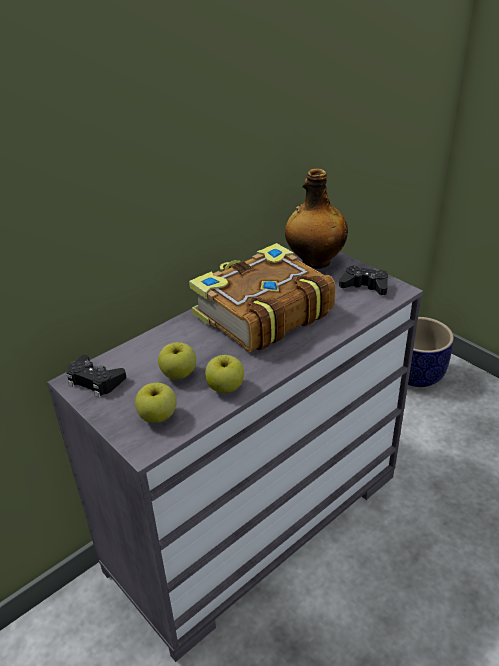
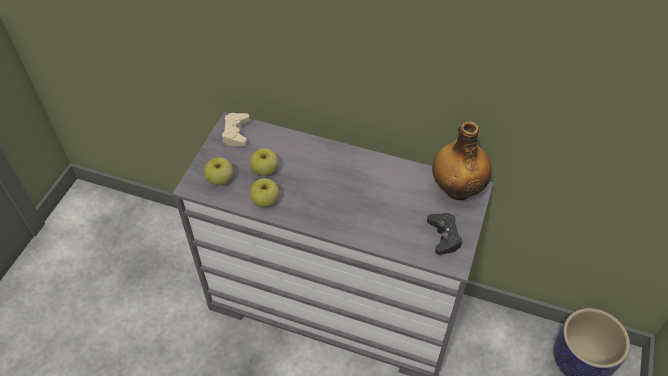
camera: 60 degrees right, 15 degrees up
(95, 381) = (236, 133): black game controller -> beige game controller
(261, 313) = (360, 184): book -> none

